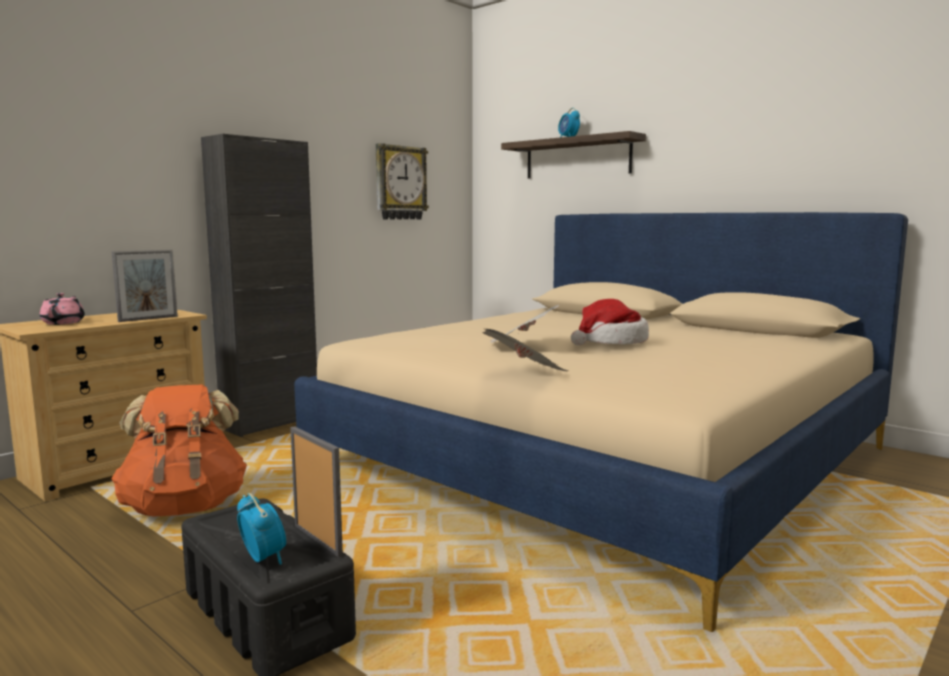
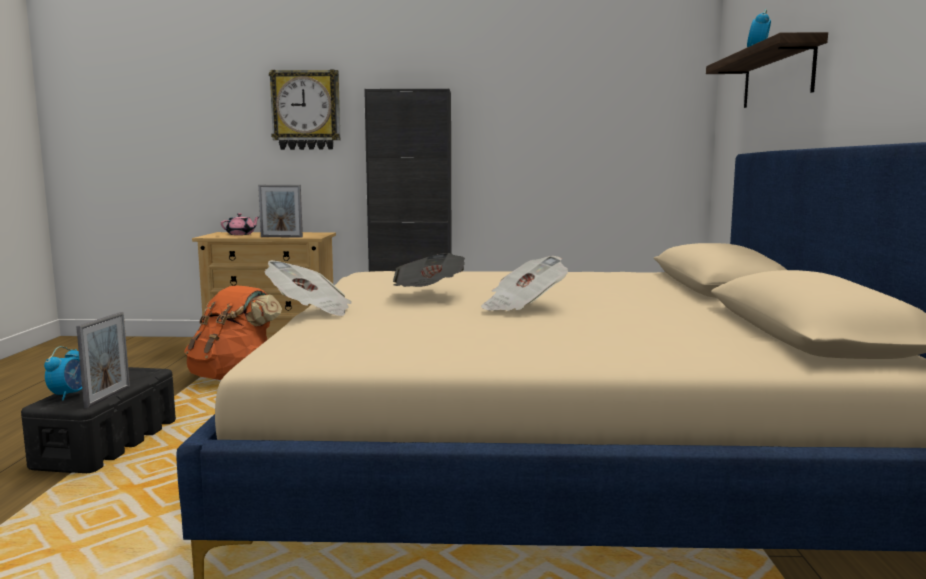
camera: 50 degrees right, 0 degrees up
(400, 183) = (594, 122): wall clock -> wall clock (306, 110)
(611, 342) = (523, 306): hat -> newspaper

